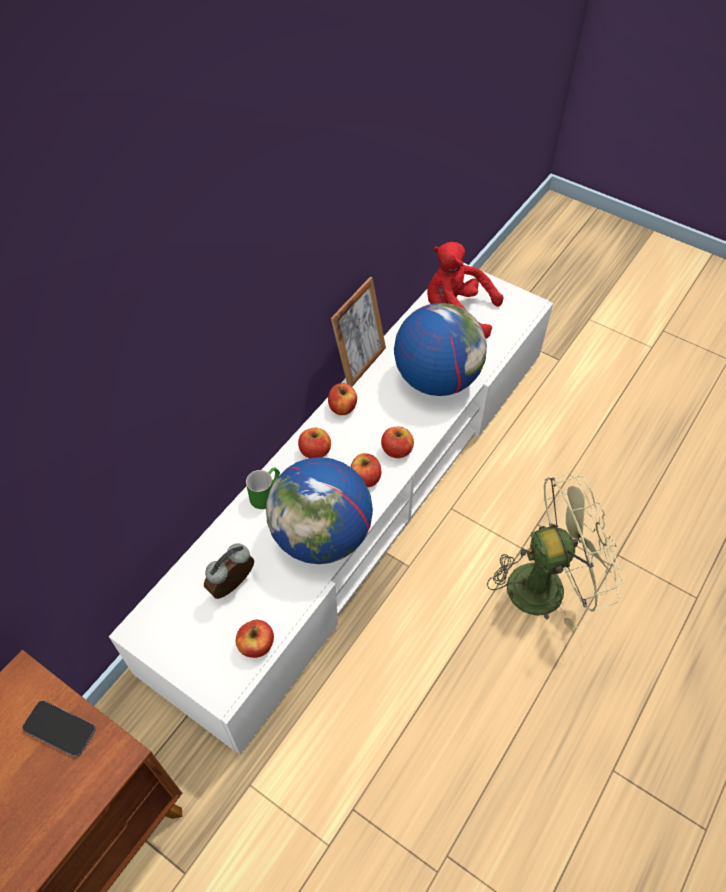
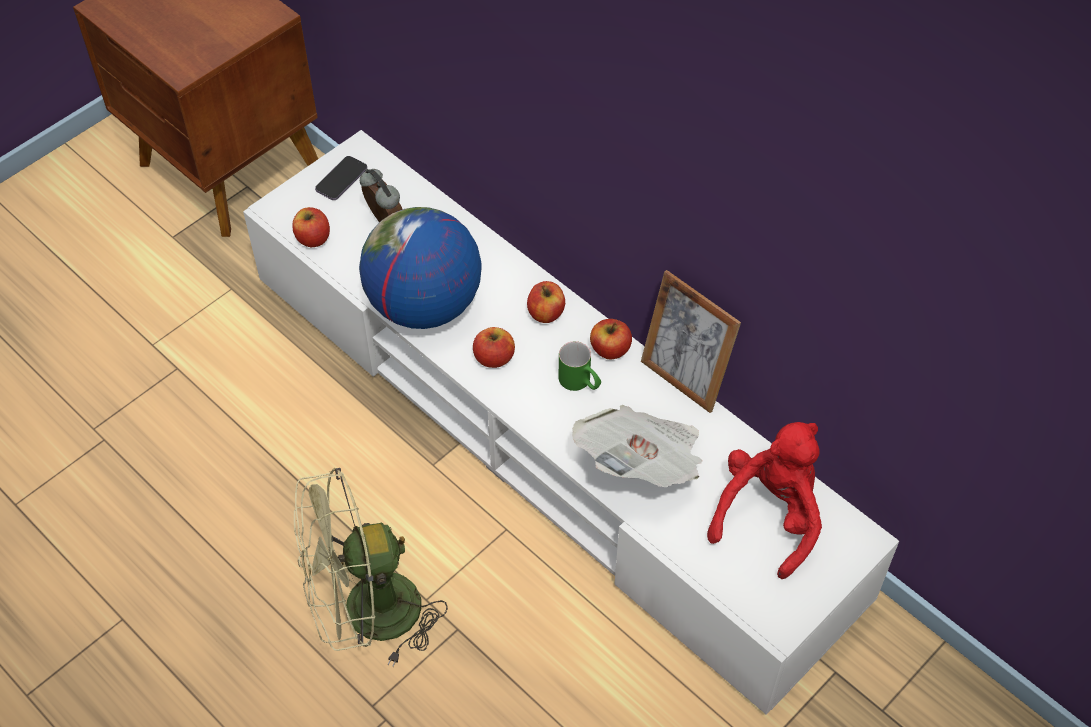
camera: 100 degrees right, 0 degrees up
(60, 729) = (219, 39): phone -> phone (341, 180)
(266, 493) = (495, 261): green mug -> green mug (580, 383)
(397, 450) = (529, 397): apple -> none
(436, 379) = (642, 463): globe -> newspaper
(547, 584) = (366, 615): green fan -> green fan turned 75 degrees clockwise

